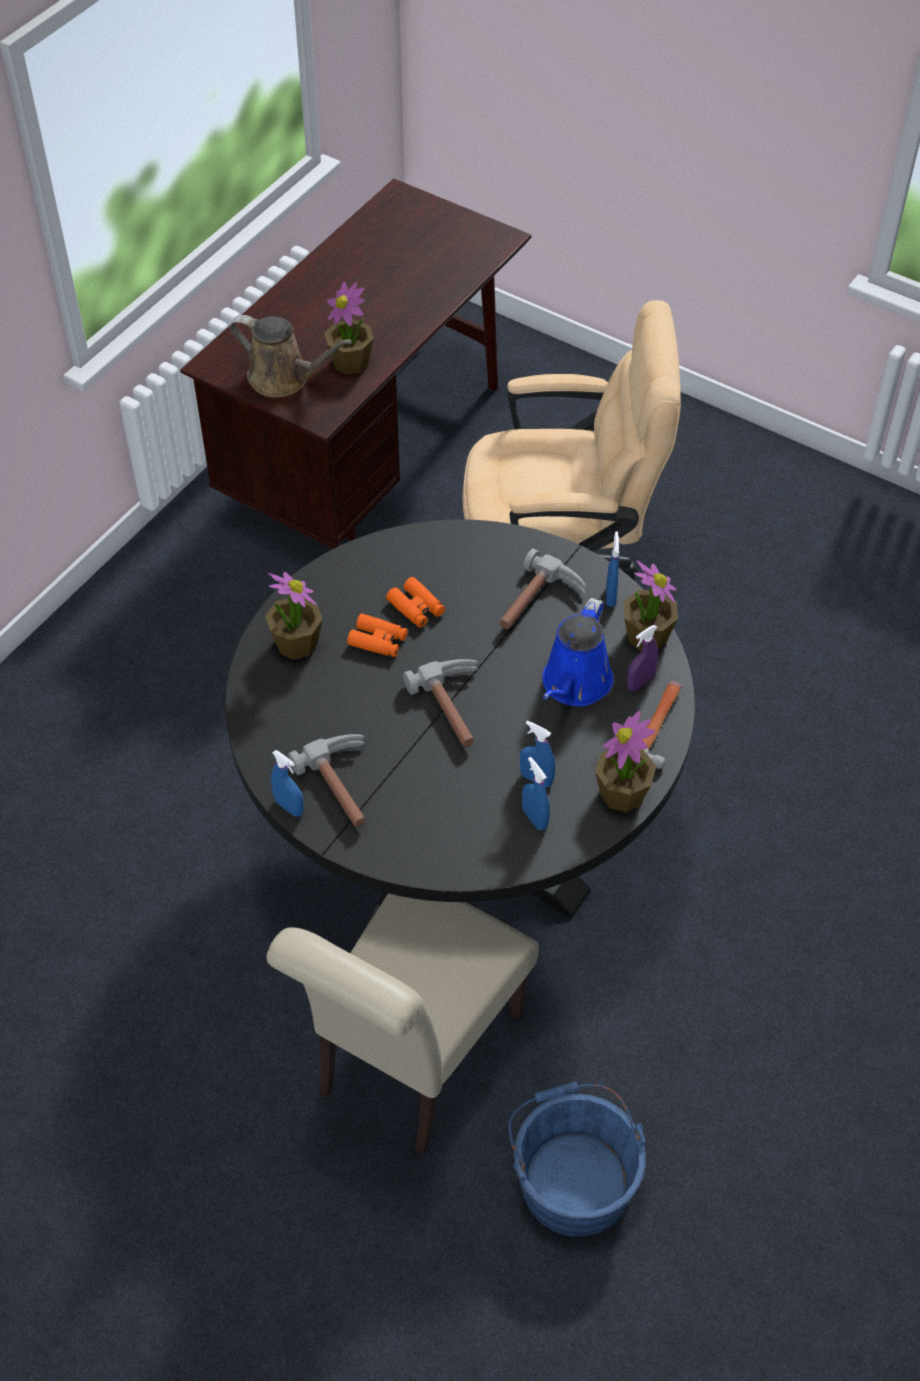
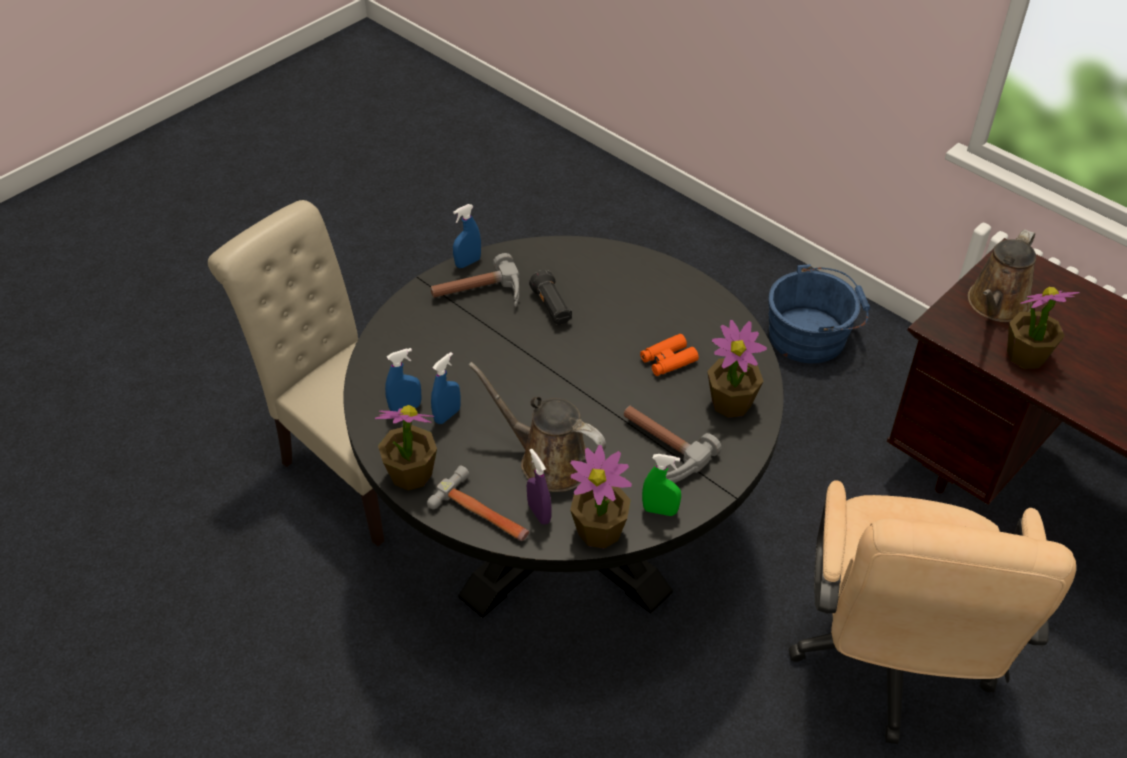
camera: 100 degrees right, 5 degrees down
(296, 643) = (639, 280): potted plant -> potted plant (731, 402)
(354, 714) = (551, 308): none -> black flashlight
(378, 641) = (632, 331): orange binoculars -> none
(457, 707) = (542, 373): hammer -> none
(573, 1176) = (224, 555): blue bucket -> blue bucket (812, 335)
(574, 685) = (548, 461): blue watering can -> brown watering can
(610, 596) = (660, 510): blue spray bottle -> green spray bottle

